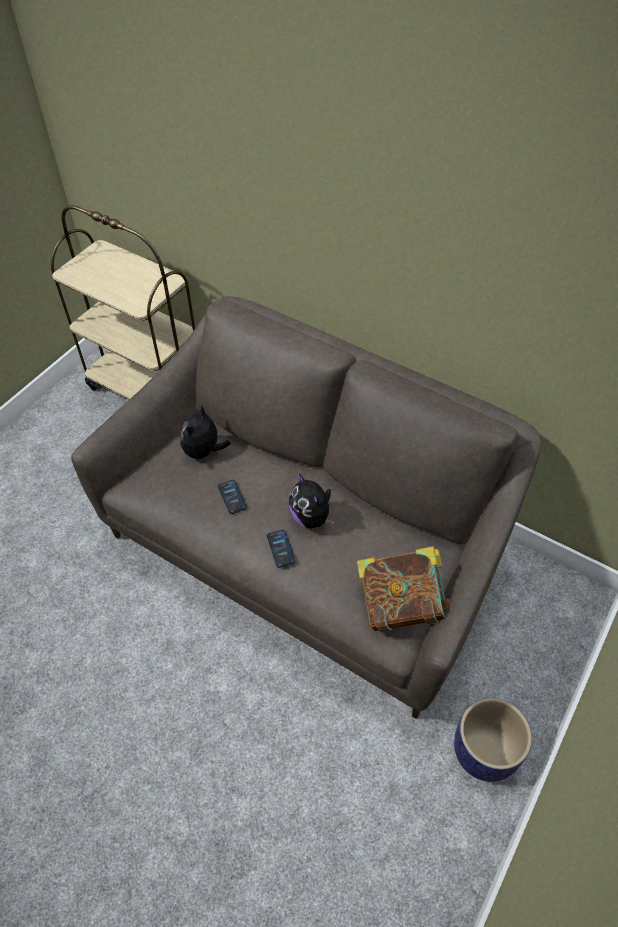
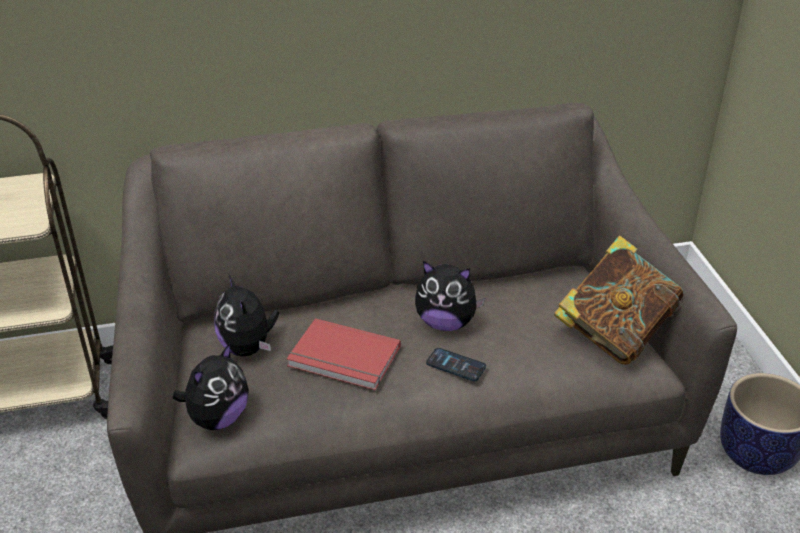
camera: 45 degrees left, 15 degrees down
(146, 483) = (217, 418): none -> plush toy
(232, 497) = (343, 359): phone -> red book

